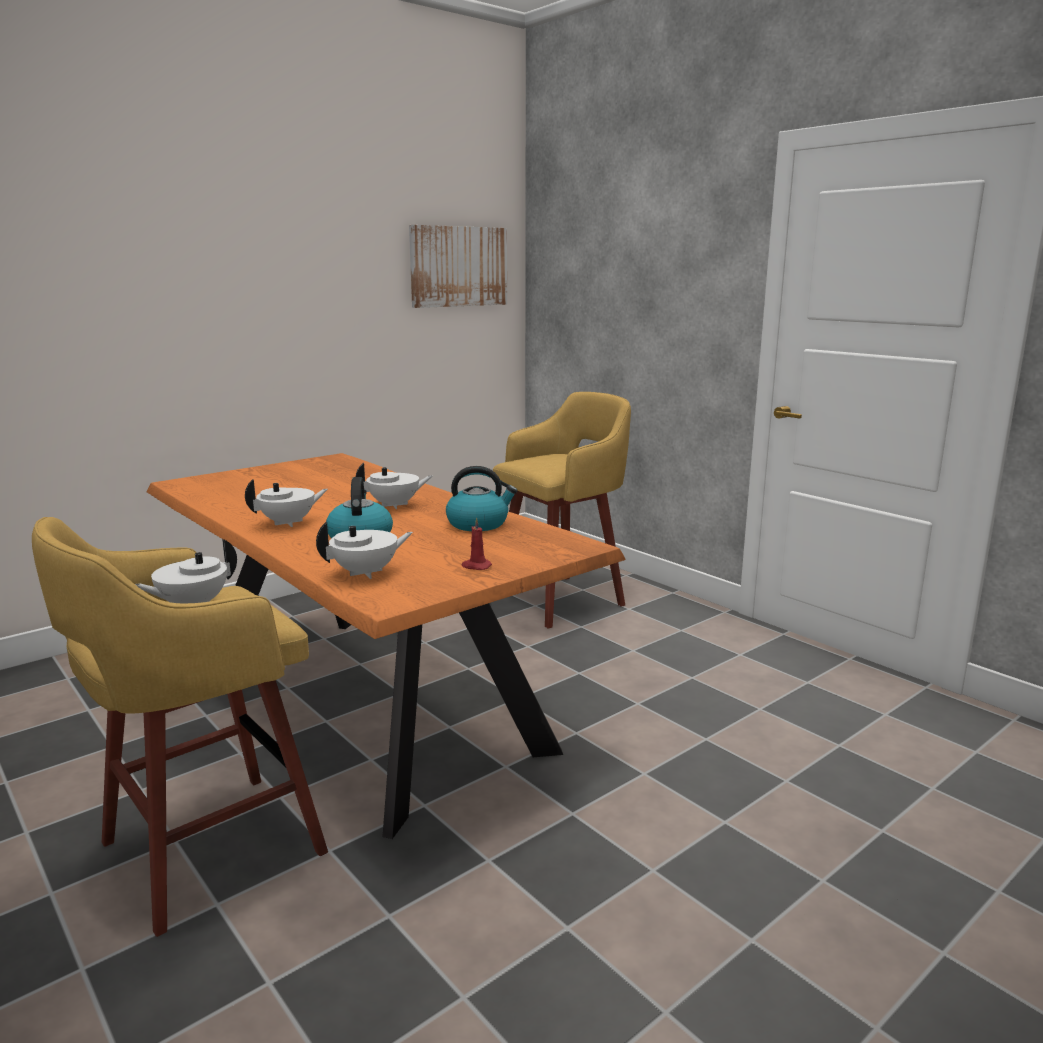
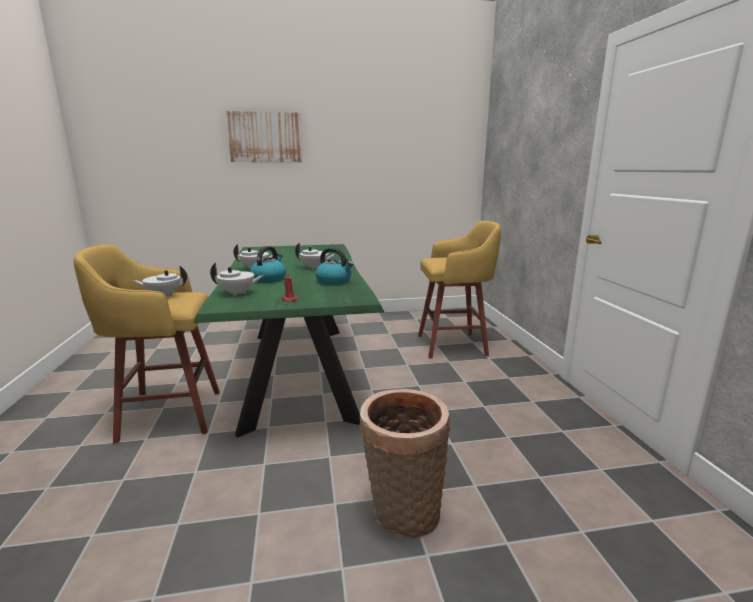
camera: 30 degrees right, 0 degrees up
(365, 703) = (299, 372): orange dining table -> green dining table
(458, 266) = (437, 146): picture -> picture (265, 137)
(744, 846) = (402, 513): none -> basket

